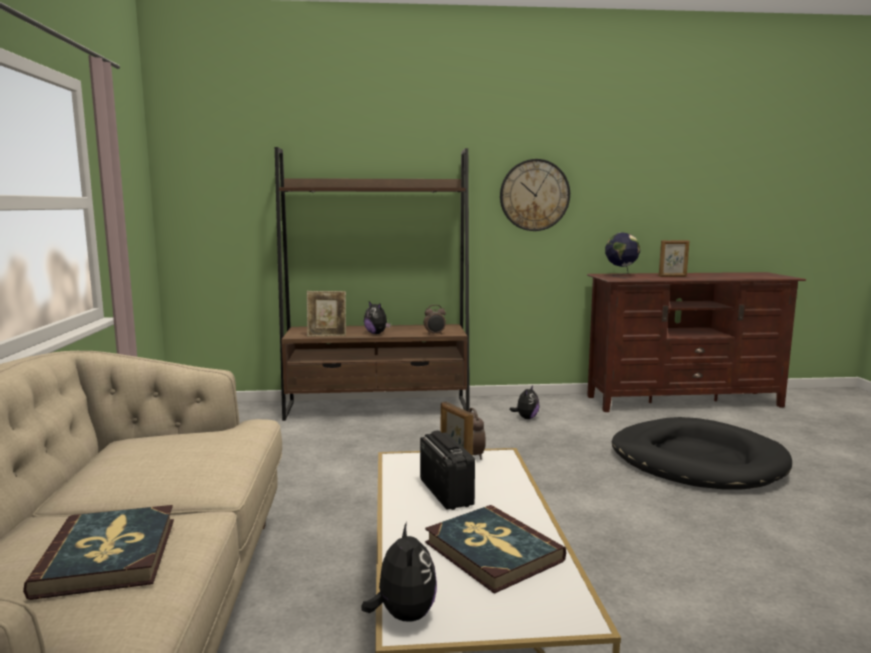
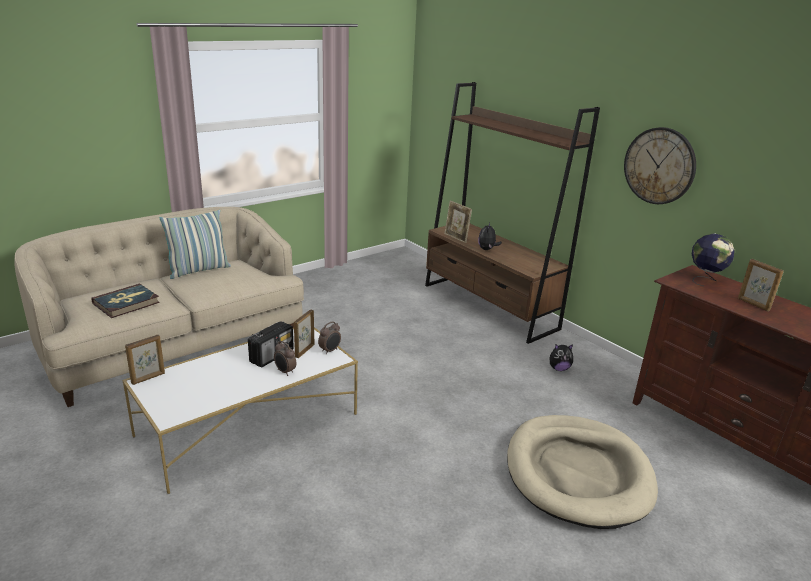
camera: 55 degrees right, 15 degrees up
(104, 468) = (199, 270): none -> pillow
(403, 615) = (148, 378): plush toy -> picture frame
(435, 334) = (518, 267): alarm clock -> alarm clock (285, 372)
(492, 552) = (214, 385): book -> none
(696, 461) = (577, 474): black dog bed -> beige dog bed

